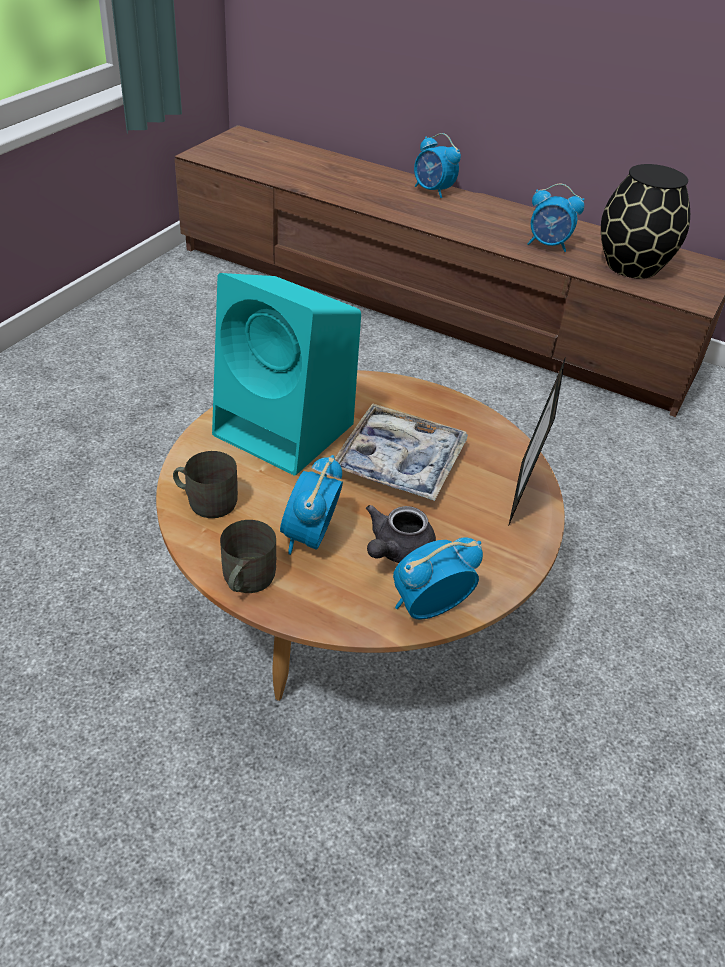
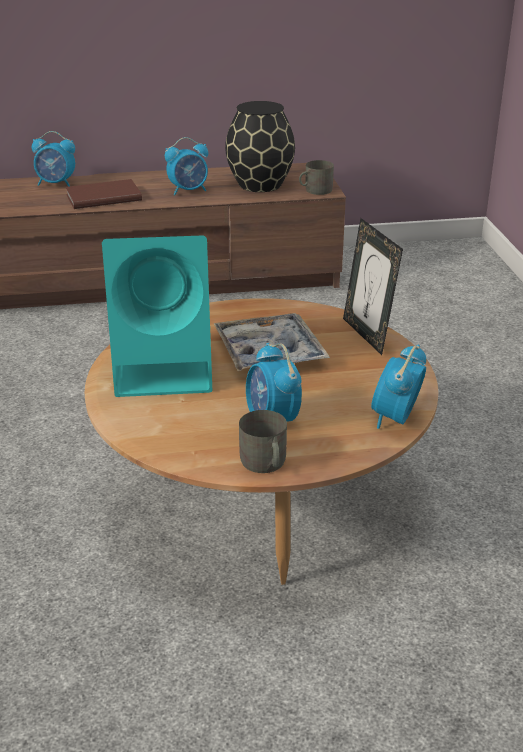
camera: 35 degrees left, 10 degrees down
(206, 500) = (170, 435): grey mug -> grey mug (315, 190)
(396, 551) = (336, 400): grey teapot -> none
(457, 220) = (102, 197): none -> brown book

